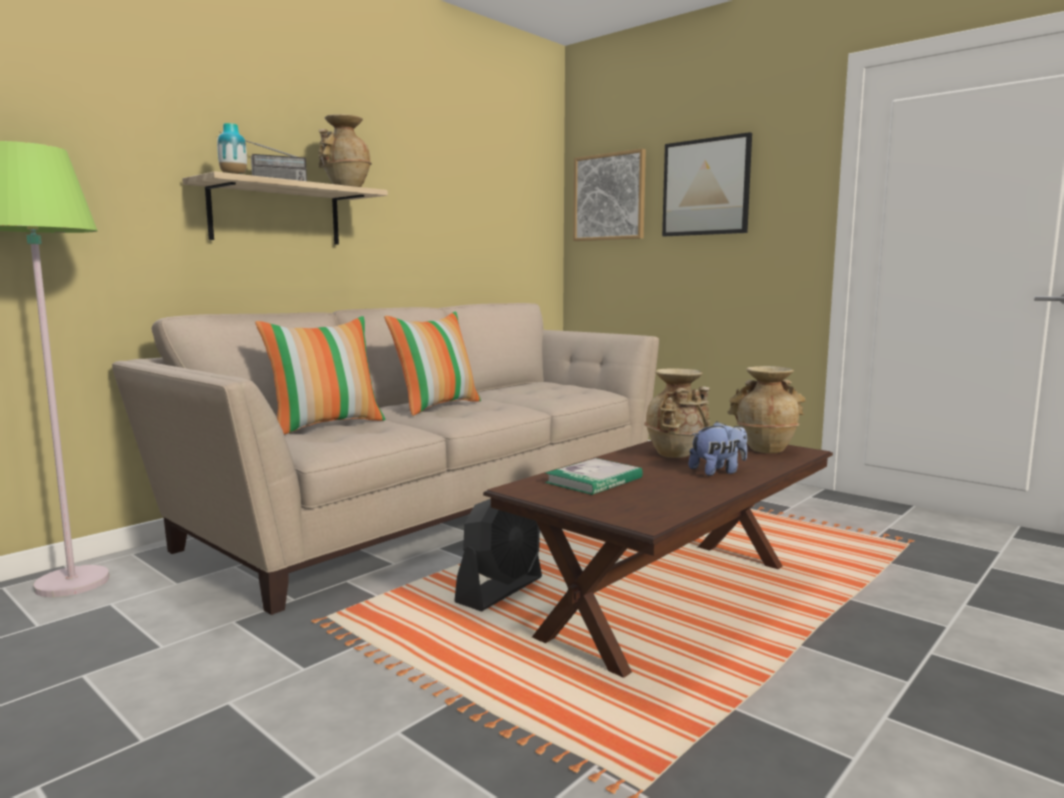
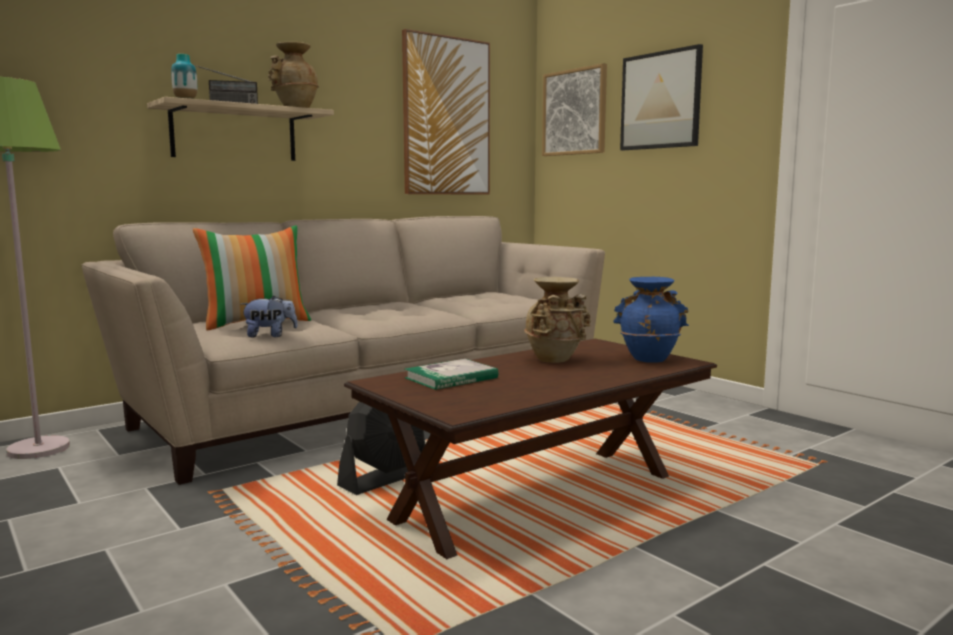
camera: 10 degrees right, 0 degrees up
(436, 406) = (370, 310): pillow -> none
(483, 199) = (446, 117): none -> picture
(718, 471) = (577, 376): plush toy -> plush toy (270, 335)
(765, 449) = (648, 358): beige vase -> blue vase

